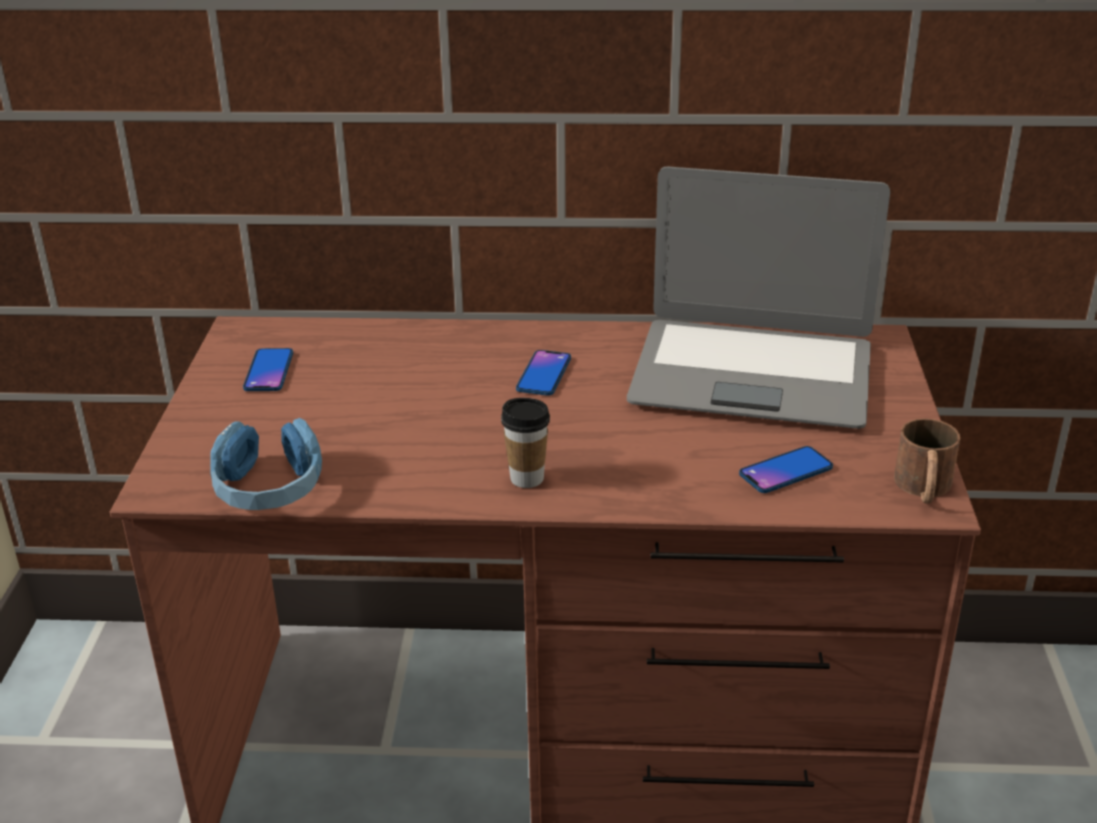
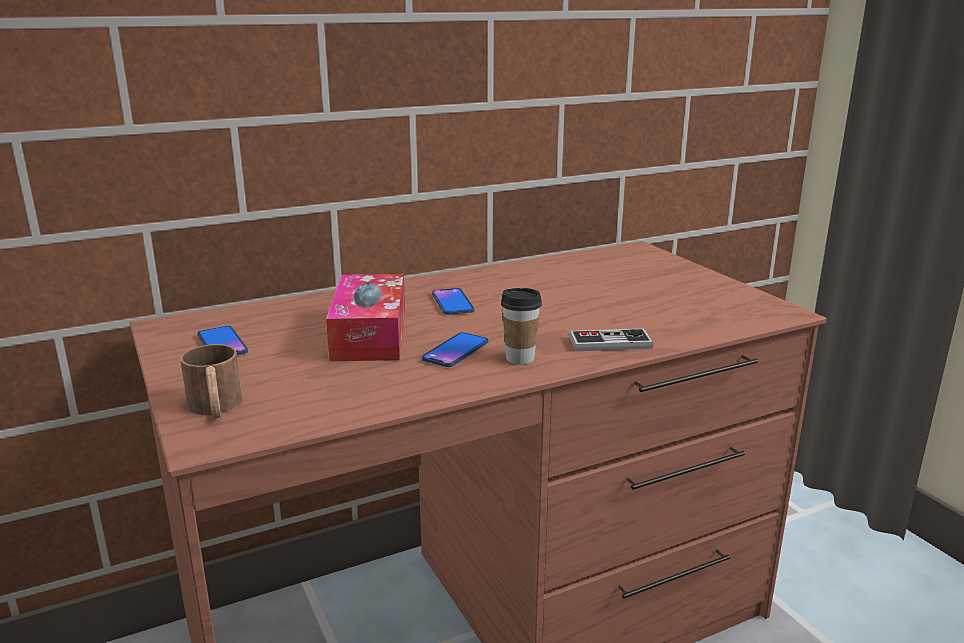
camera: 30 degrees left, 10 degrees down
(269, 487) = (314, 413): blue headphones -> none
(413, 398) = (370, 334): none -> tissue box
(649, 486) = (610, 343): none -> game controller
(752, 375) = (590, 277): laptop -> none
(785, 471) = (681, 316): phone -> phone (455, 351)
(923, 489) = (769, 307): brown mug -> brown mug (215, 409)

